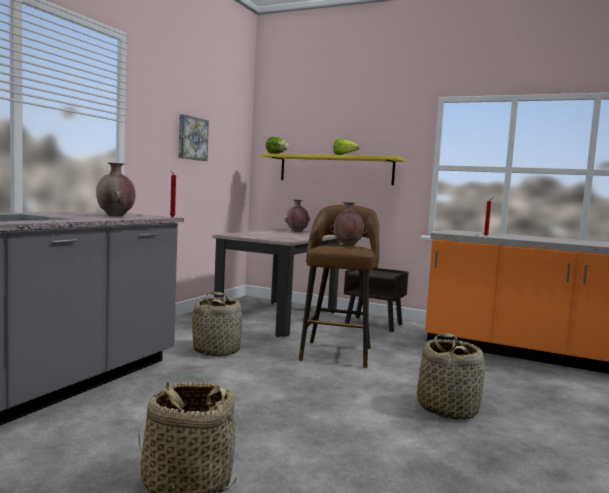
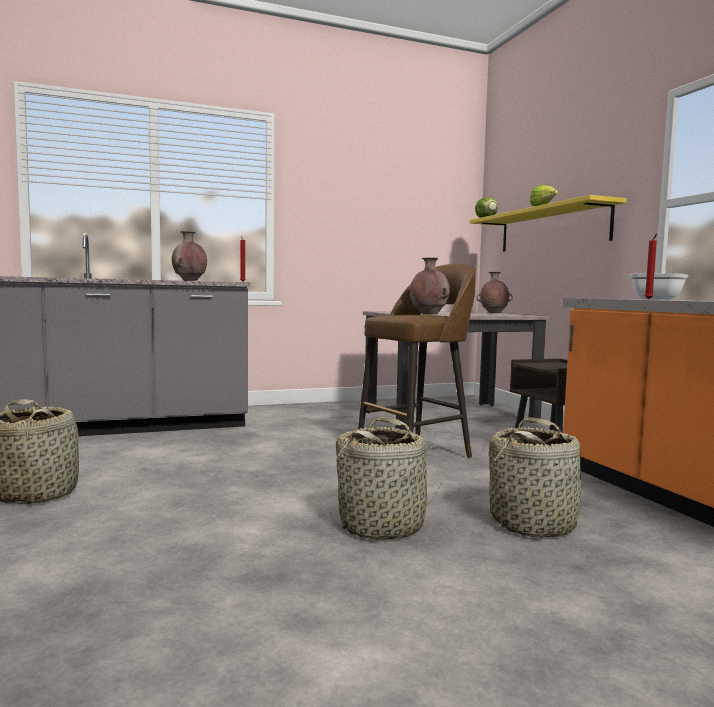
camera: 45 degrees right, 0 degrees up
(191, 138) = (372, 210): picture -> none
(217, 350) = (307, 428): basket -> basket (533, 523)
(463, 231) = (659, 299): none -> frying pan

